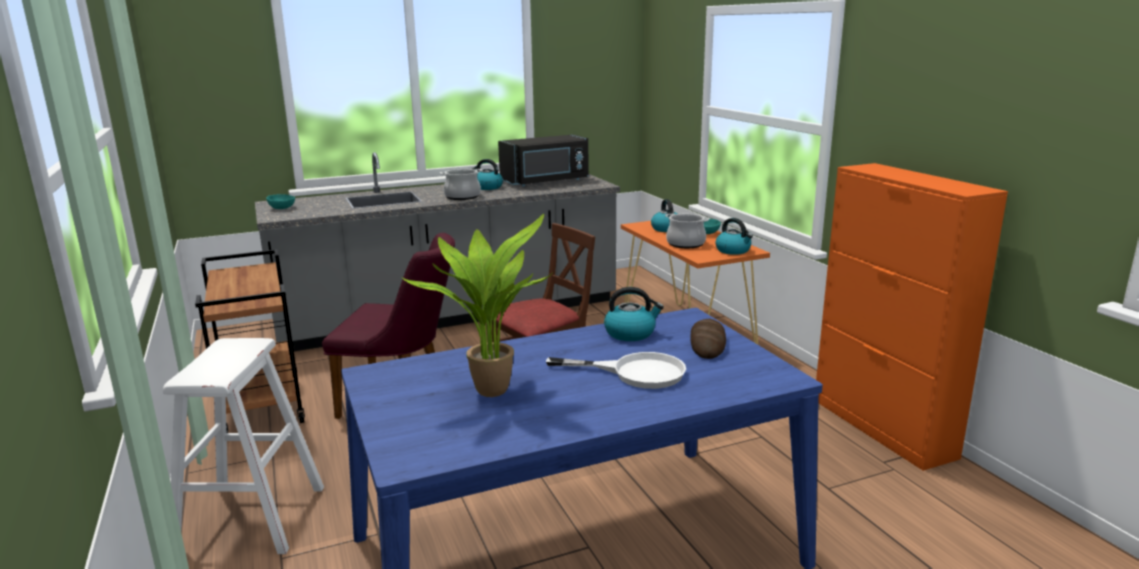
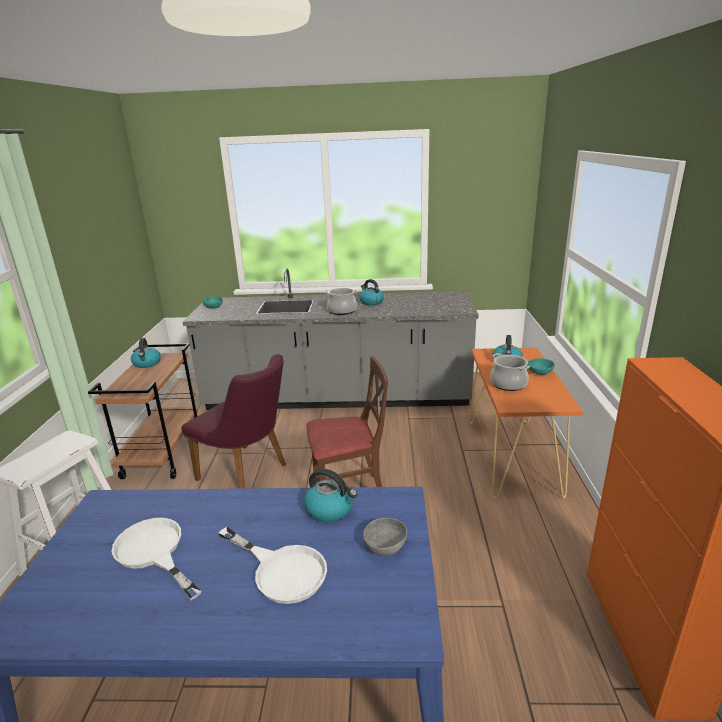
camera: 25 degrees right, 5 degrees up
(491, 388) = (154, 552): potted plant -> white frying pan
(546, 181) = (423, 300): black microwave -> none
(707, 343) = (384, 546): bread -> grey bowl
(733, 250) = (547, 401): kettle -> kettle (147, 363)

